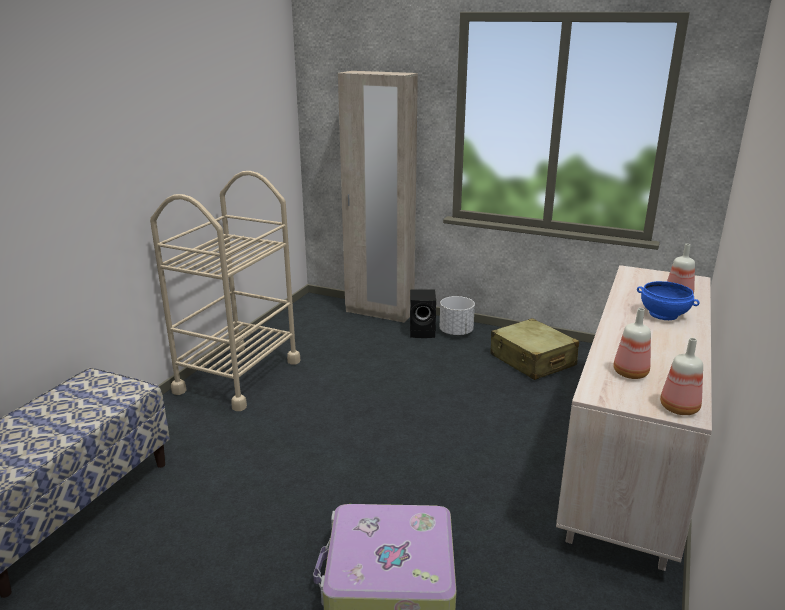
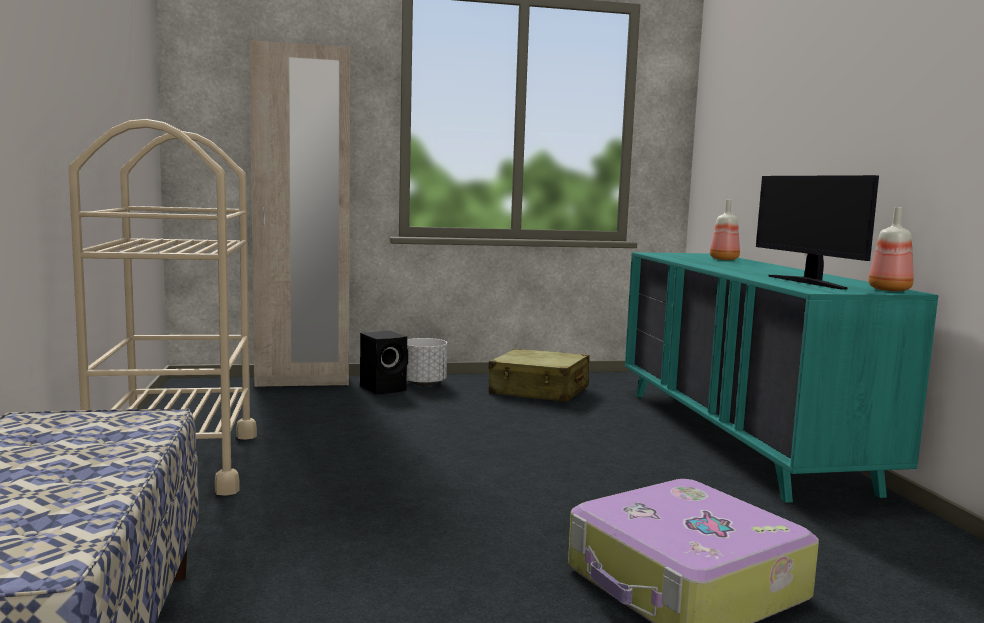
camera: 35 degrees left, 15 degrees down
(630, 460) = (738, 437): beige dresser -> turquoise dresser
(631, 374) = (808, 282): bottle -> monitor
(663, 315) = (740, 264): blue bowl -> none

